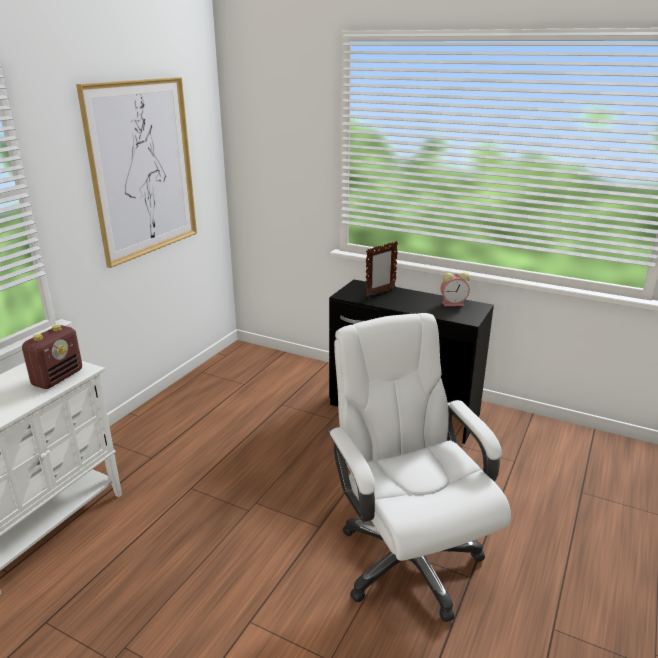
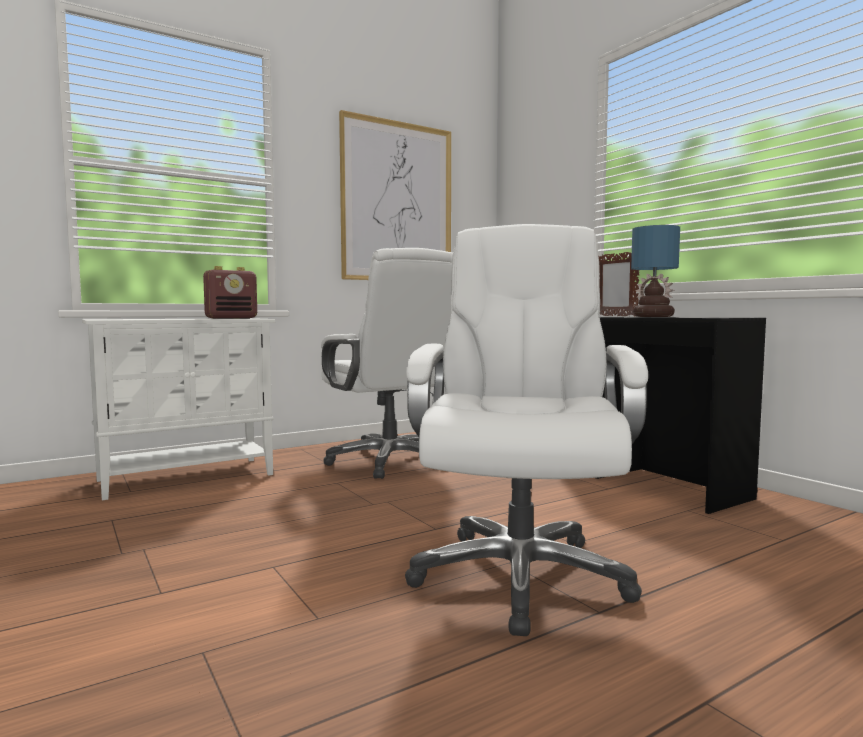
camera: 30 degrees right, 20 degrees down
(207, 438) = (390, 462): none -> white office chair
(380, 293) = (615, 316): picture frame -> picture frame turned 60 degrees clockwise
(418, 306) = (651, 316): none -> table lamp
(454, 303) = (705, 317): alarm clock -> none

